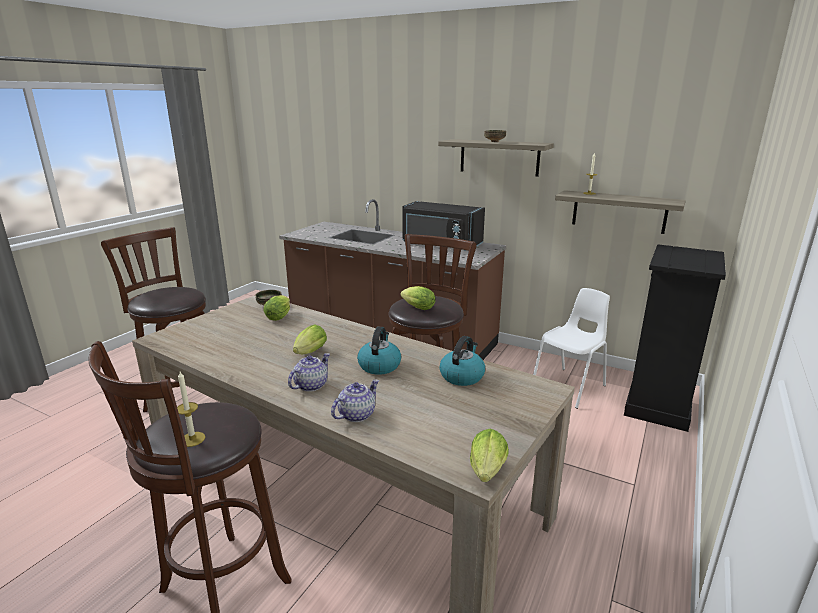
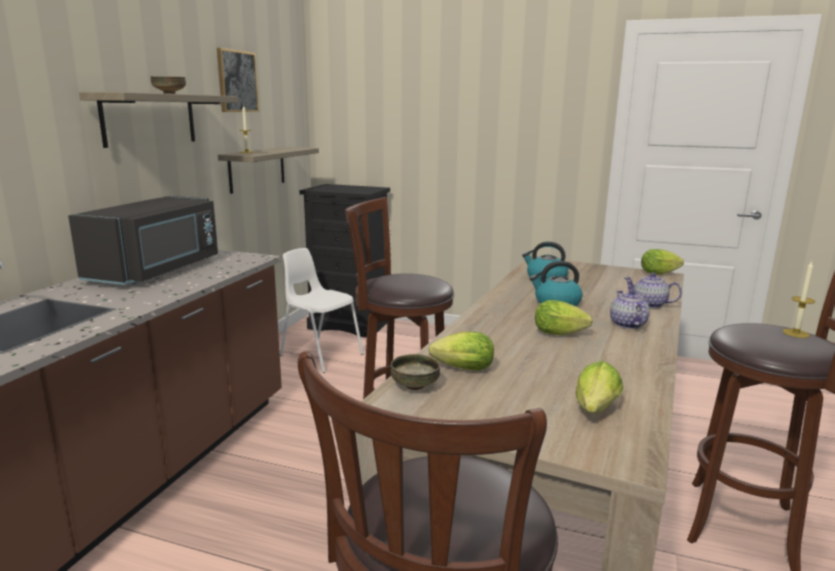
camera: 100 degrees left, 5 degrees down
(311, 385) = (627, 324): teapot -> teapot turned 60 degrees clockwise
(416, 308) = (424, 283): lettuce -> lettuce (595, 411)
(607, 131) = (237, 81): none -> picture

